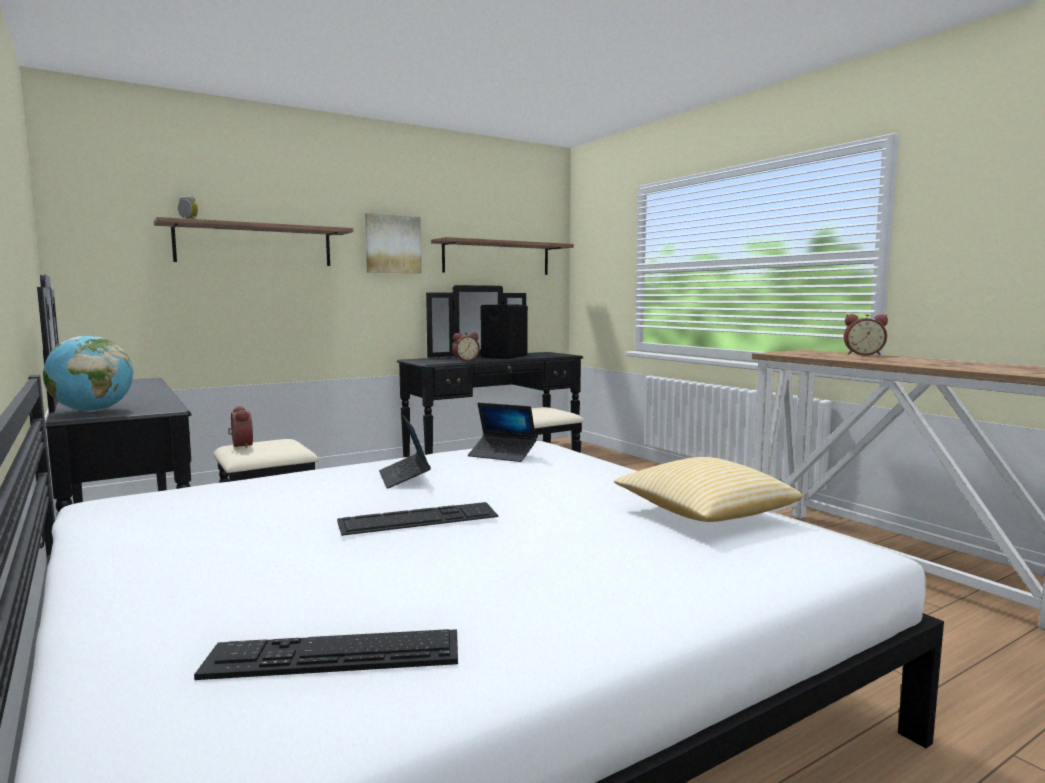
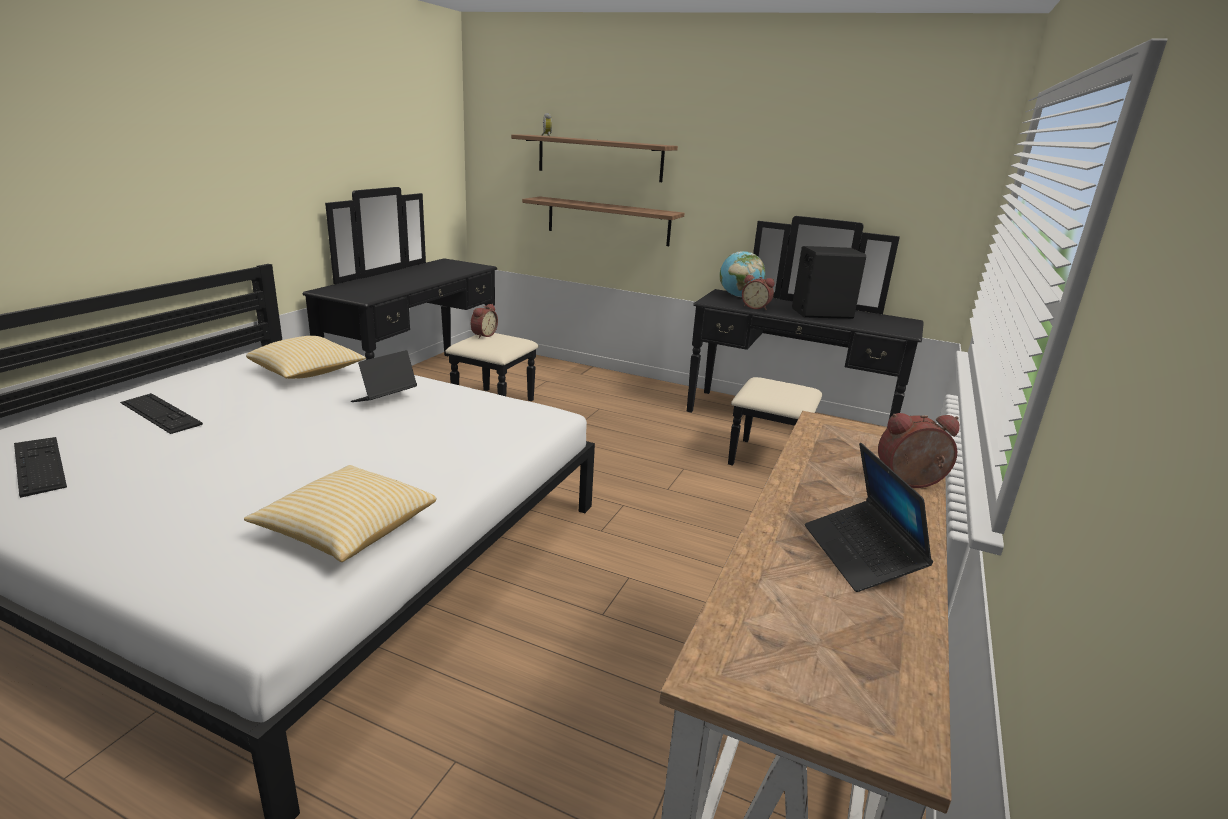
camera: 55 degrees right, 15 degrees up
(92, 411) = (343, 289): globe -> globe (739, 296)
(247, 496) = (307, 373): none -> pillow
(392, 244) = (730, 162): picture -> none
(418, 519) = (272, 428): keyboard -> keyboard (160, 413)
(497, 258) = (867, 185): shelf -> shelf (608, 221)
(502, 455) = (491, 413): laptop -> laptop (861, 555)
(863, 354) = (911, 482): alarm clock -> alarm clock turned 105 degrees clockwise

